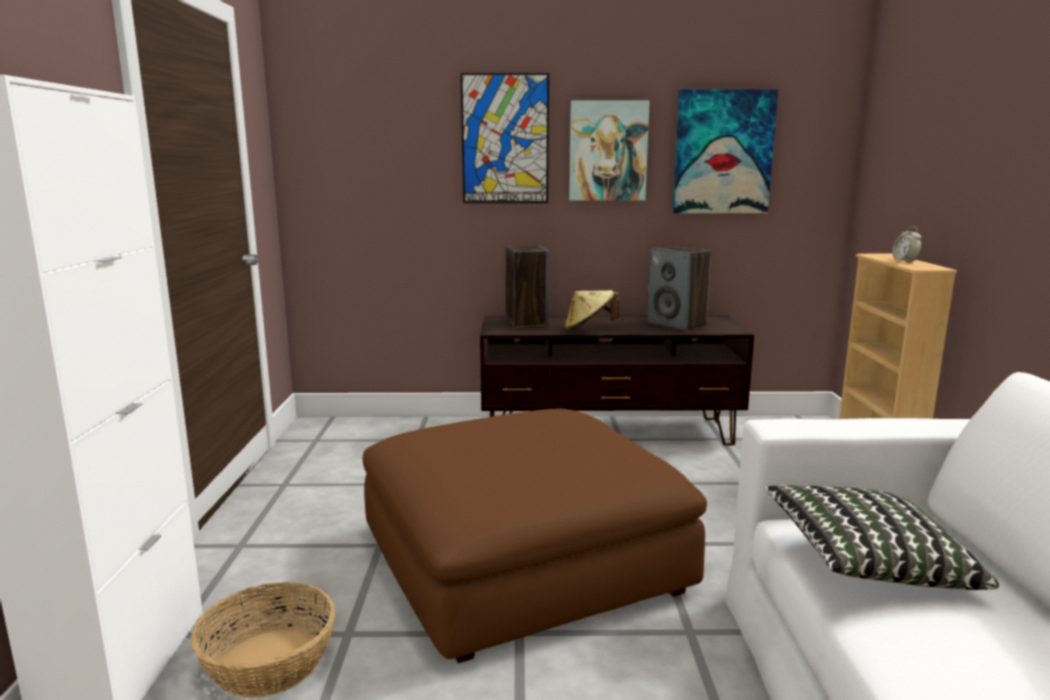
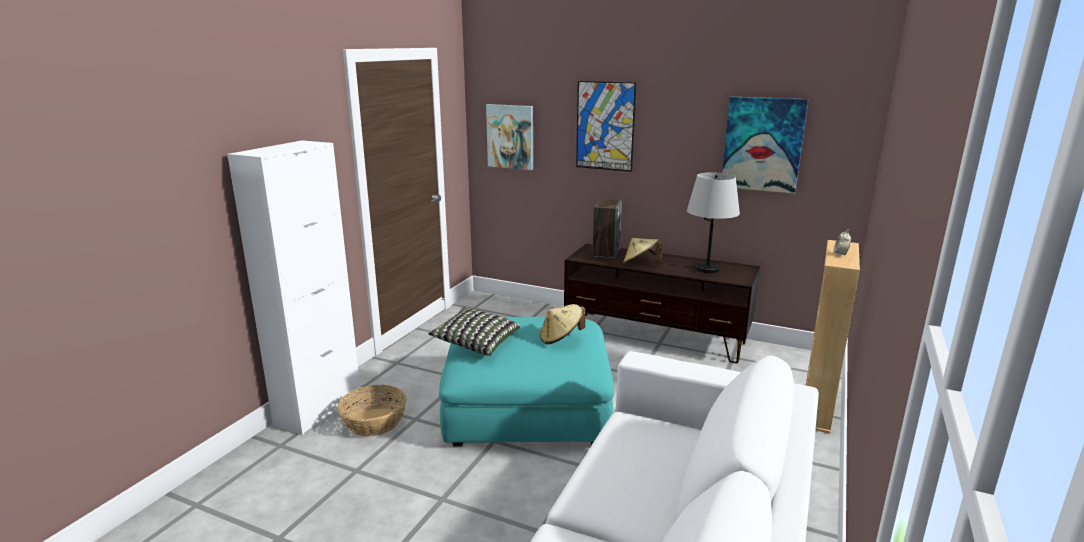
camera: 25 degrees right, 5 degrees up
(522, 560) = (528, 405): brown ottoman -> turquoise ottoman
(572, 435) = (561, 338): none -> beige hat
(608, 151) = (675, 138): picture -> picture (510, 136)
(677, 324) = (707, 269): speaker -> grey table lamp
(865, 564) = (629, 445): pillow -> pillow (476, 343)

